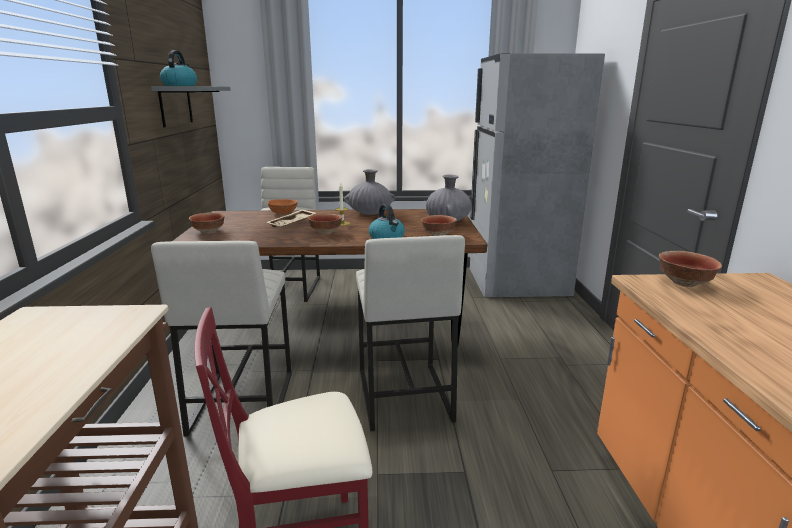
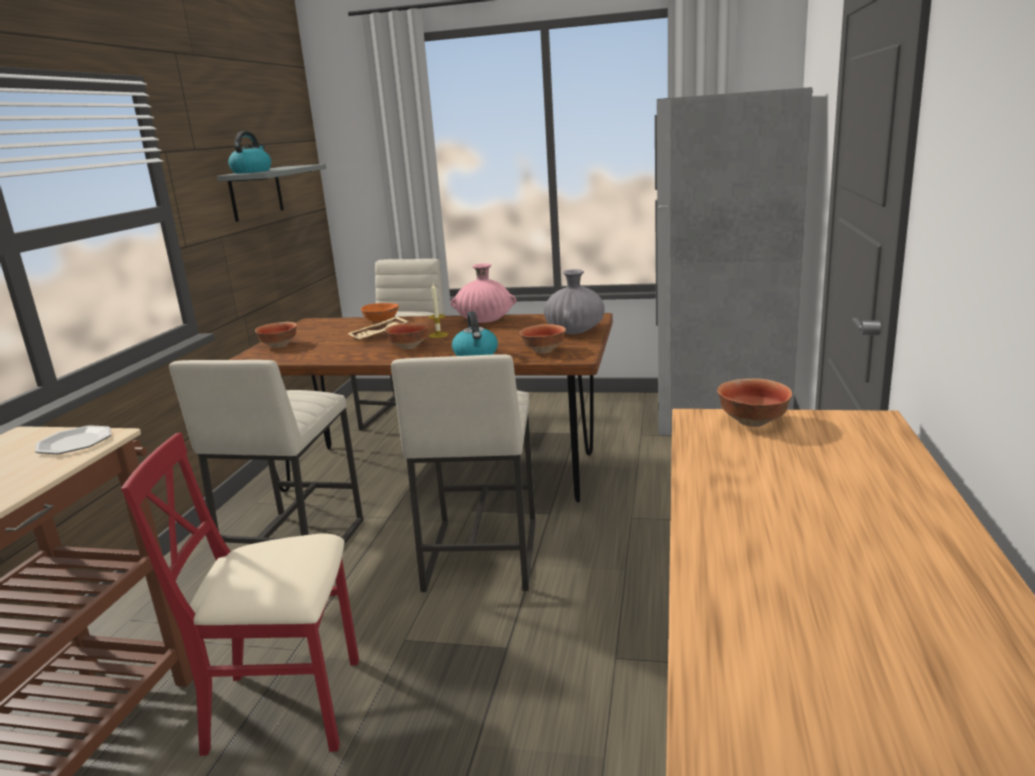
camera: 15 degrees right, 0 degrees up
(107, 321) = (75, 442): none -> plate
(370, 213) = (485, 320): grey vase -> pink vase

